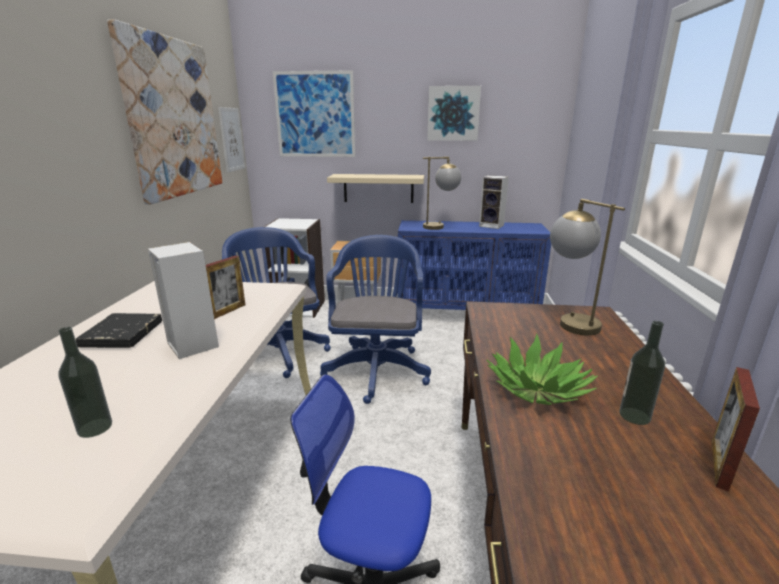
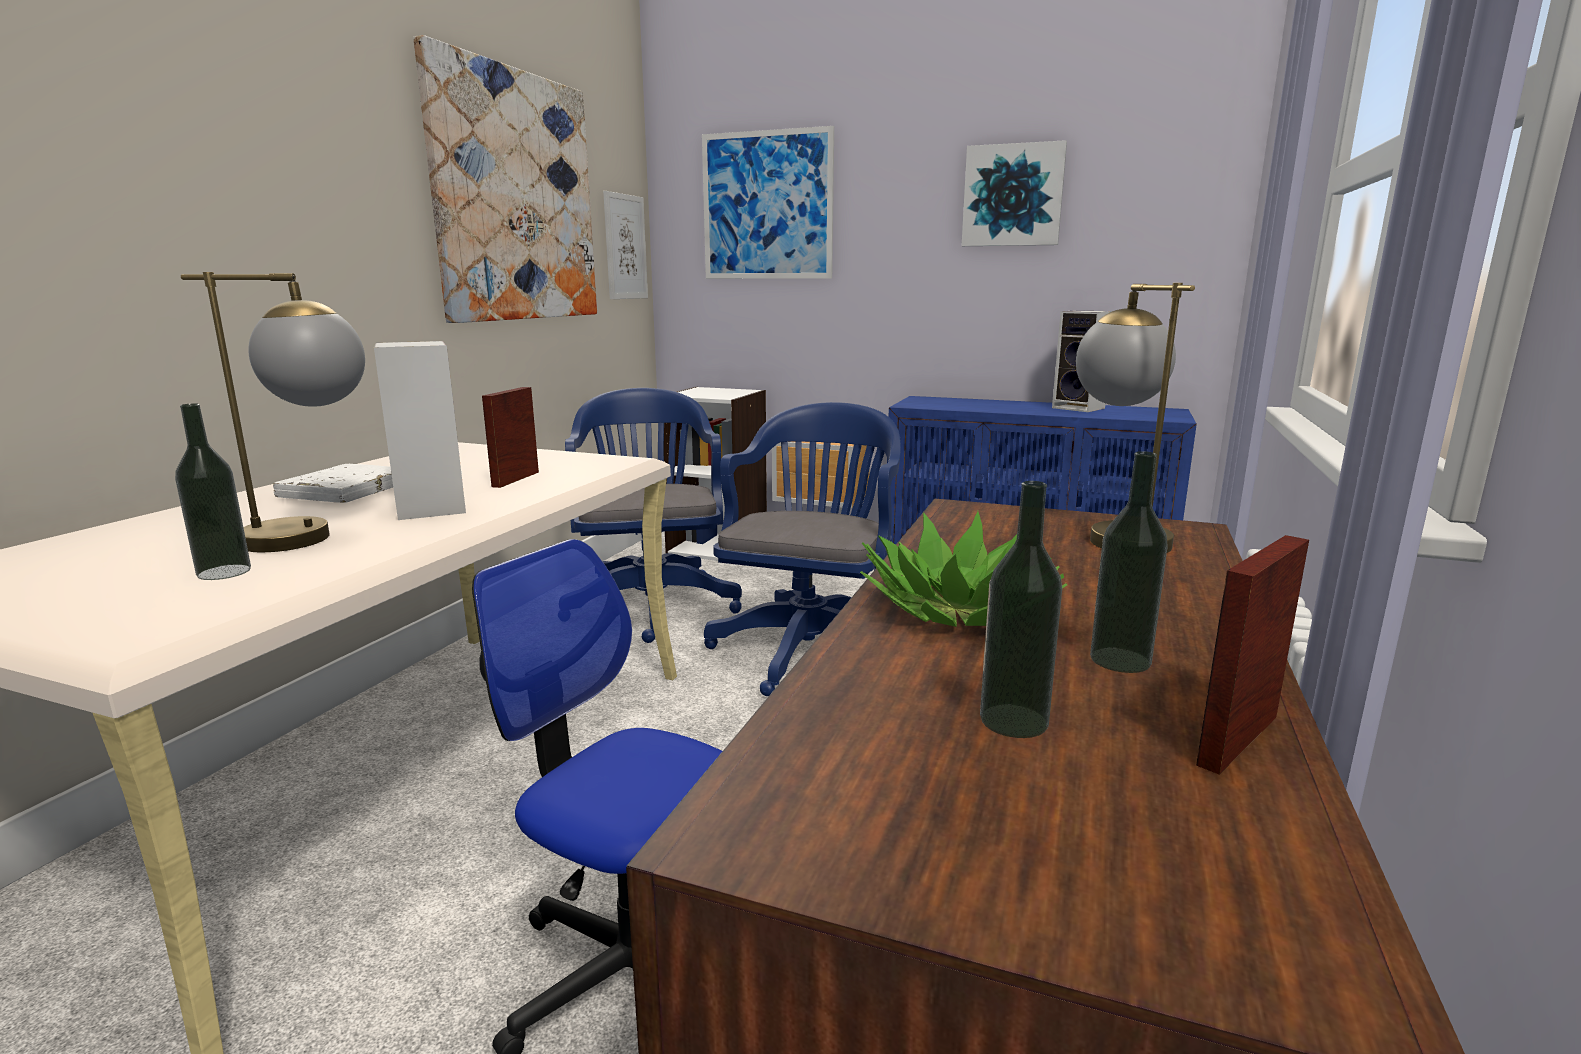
camera: 15 degrees right, 5 degrees down
(122, 335) = (346, 491): black book -> white book
(227, 311) = (516, 479): picture frame -> picture frame turned 150 degrees clockwise
(378, 188) = (870, 336): beige shelf -> none
(440, 226) = (974, 405): table lamp -> table lamp (316, 539)
(621, 471) = (1013, 721): none -> bottle

